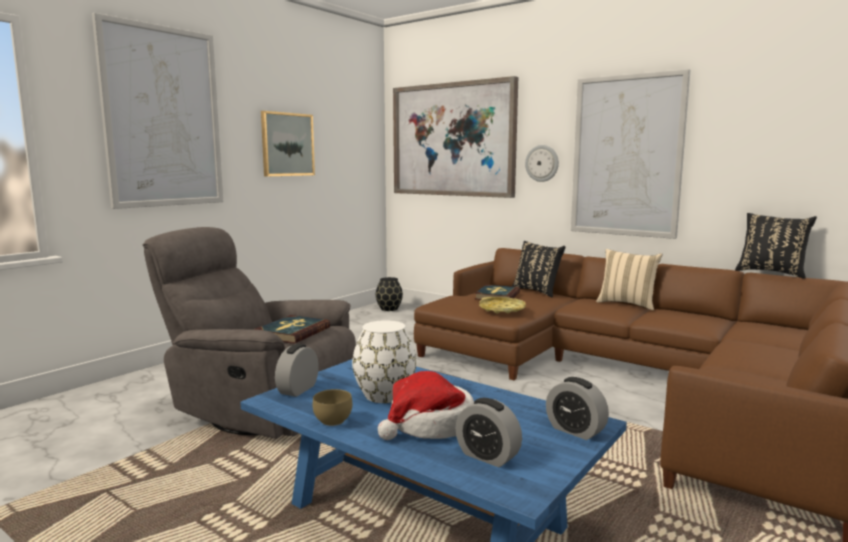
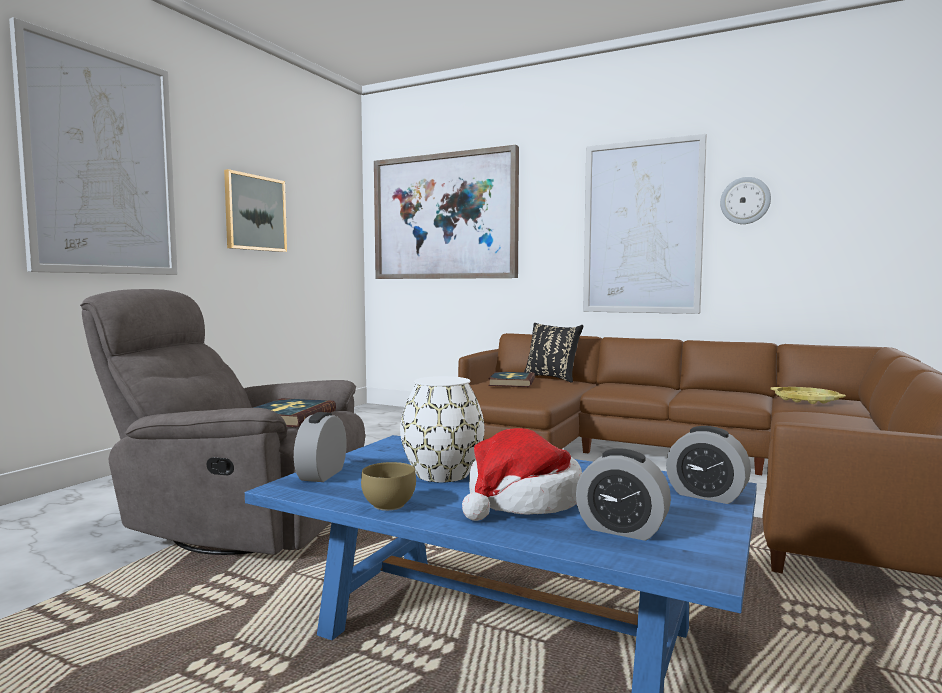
camera: 10 degrees left, 5 degrees down
(389, 309) = (372, 412): black vase -> none
(502, 309) = (524, 393): yellow tray -> yellow tray (806, 400)
(542, 163) = (548, 239): wall clock -> wall clock (745, 200)
(627, 304) = (655, 385): beige pillow -> none
(771, 273) = (805, 343): black pillow -> none

